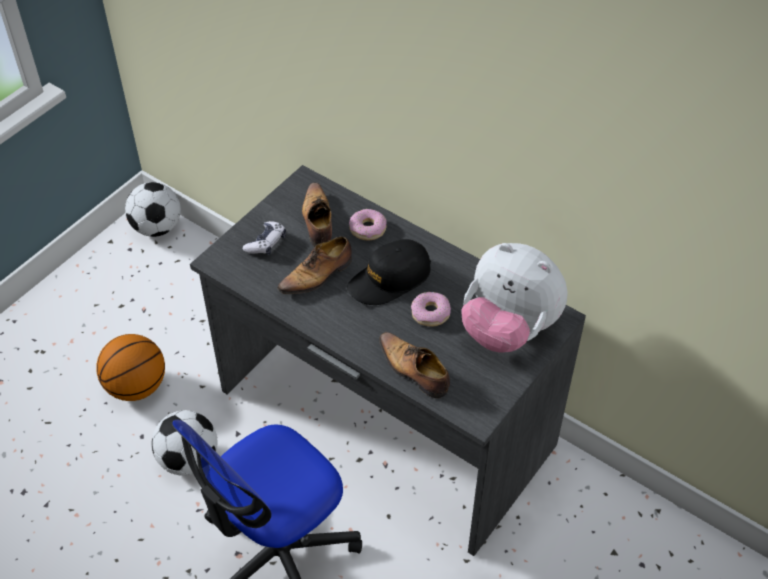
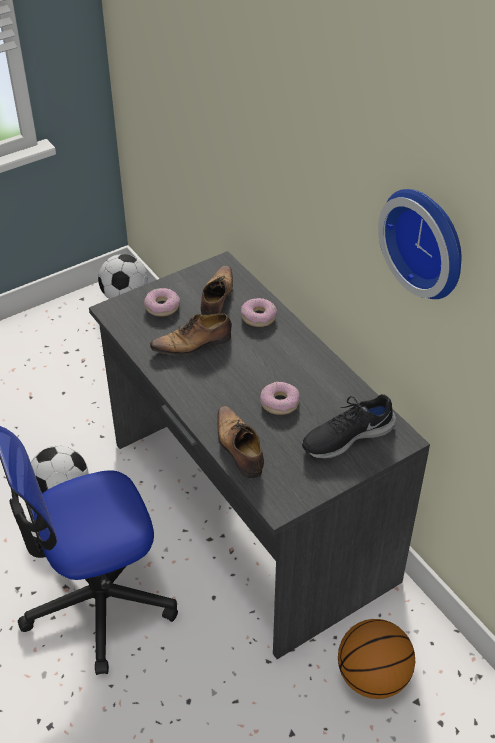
camera: 20 degrees right, 5 degrees down
(136, 386) = (47, 421): basketball -> basketball (372, 676)
(266, 243) = (162, 306): game controller -> donut
(389, 279) = (256, 364): black cap -> none
(508, 329) = (346, 436): plush toy -> black shoe
(569, 131) = (428, 241): none -> wall clock

